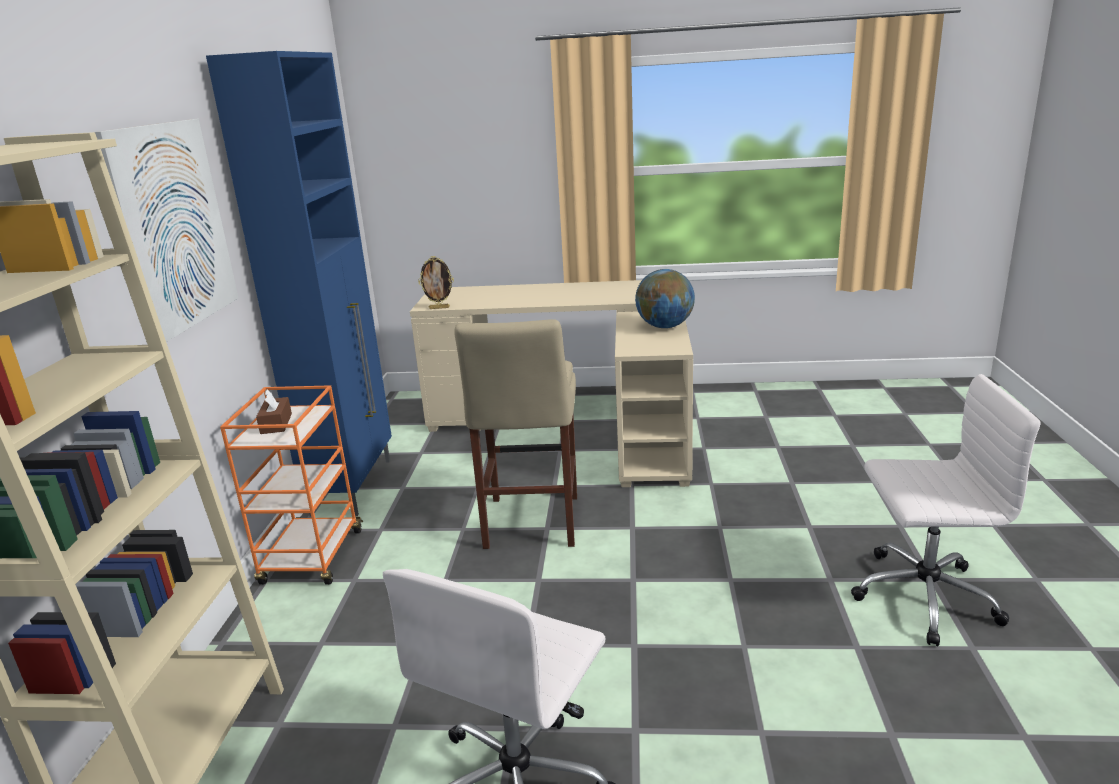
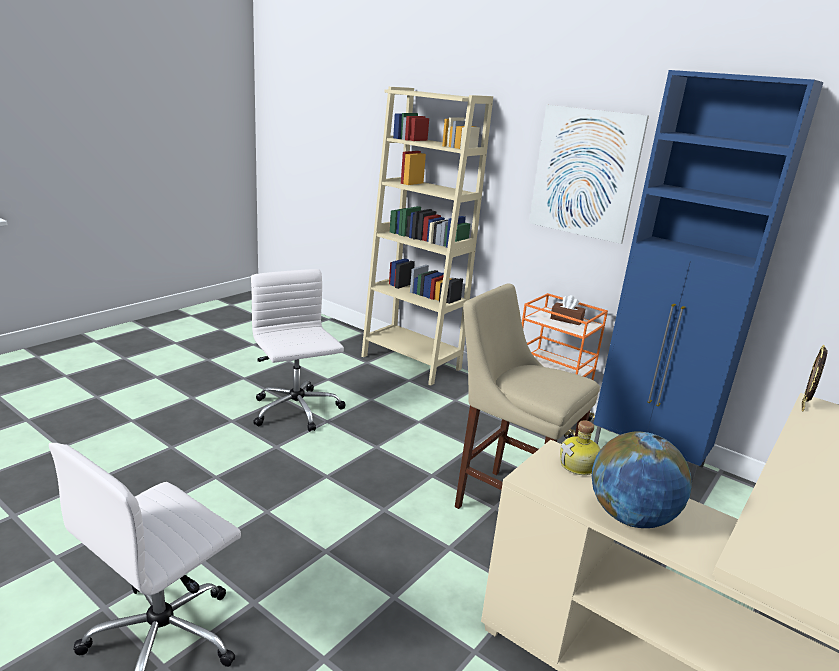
camera: 120 degrees right, 0 degrees up
(635, 343) = (579, 466): none -> bottle

